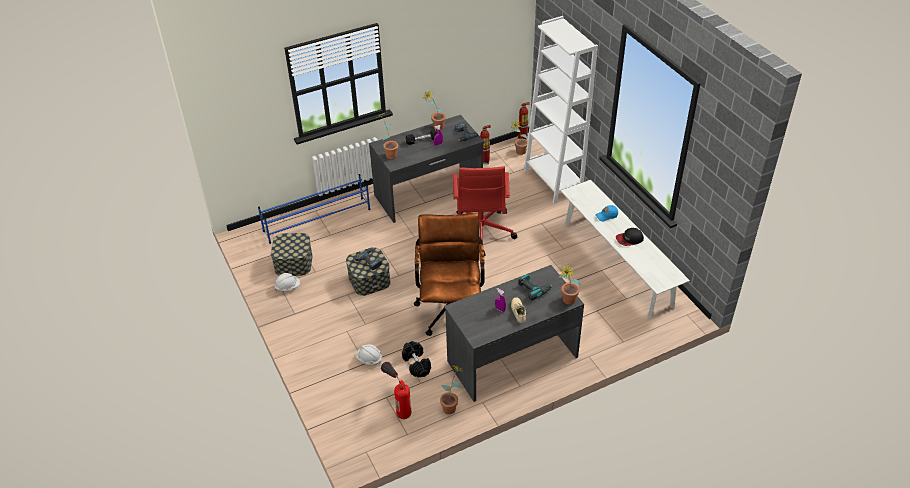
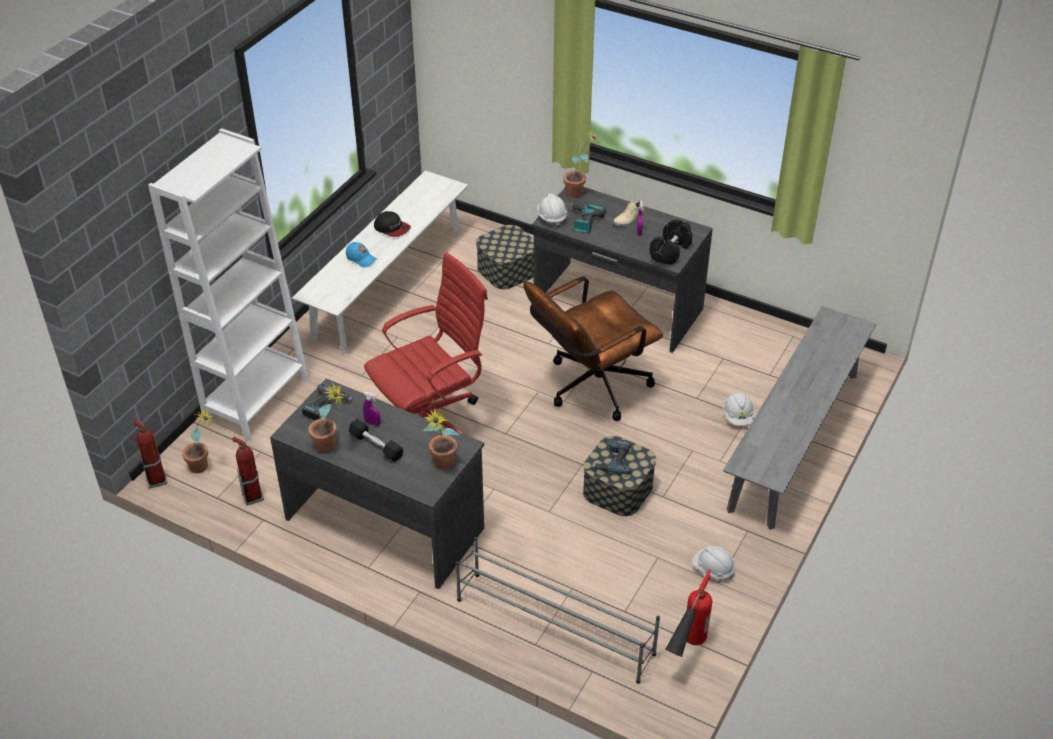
camera: 125 degrees left, 0 degrees up
(293, 263) = (665, 594): storage box -> storage box (507, 270)
(317, 220) = (554, 626): blue shoe rack -> grey shoe rack
(327, 373) = (794, 440): none -> grey bench
(398, 403) = (766, 362): fire extinguisher -> fire extinguisher (686, 652)
(416, 364) = (702, 374): black dumbbell -> black dumbbell (670, 251)
(452, 406) = (725, 321): potted plant -> none
(550, 276) = (551, 217): none -> white hard hat

